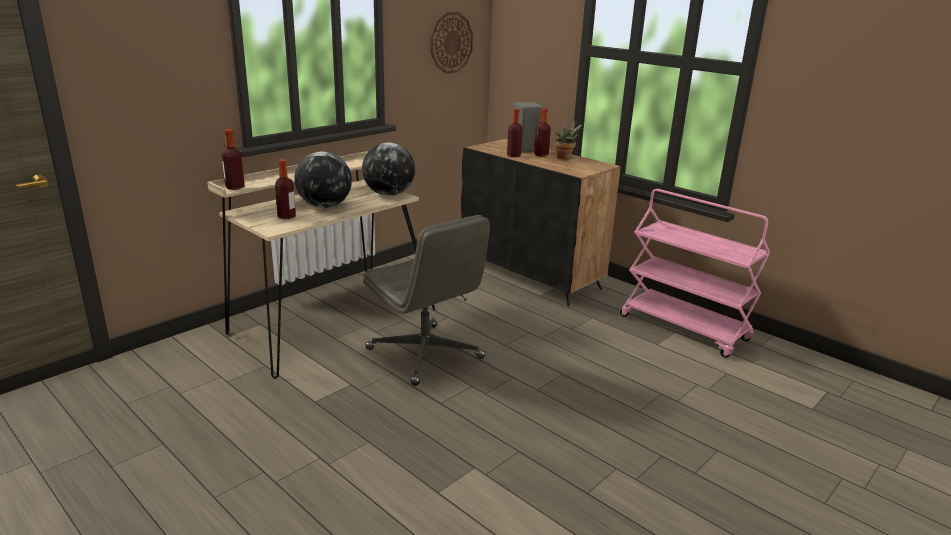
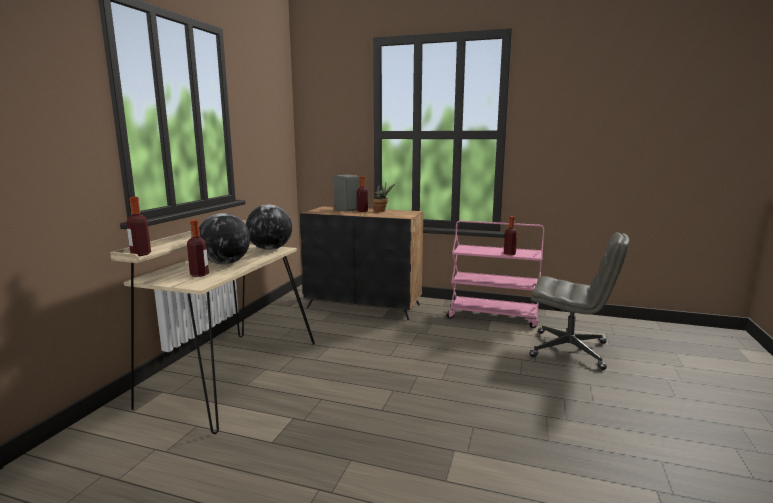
camera: 25 degrees left, 10 degrees down
(426, 354) = (336, 377): grey office chair -> grey office chair (570, 350)
(451, 42) = (272, 136): wall clock -> none
(513, 155) = (344, 213): bottle -> bottle (509, 254)

